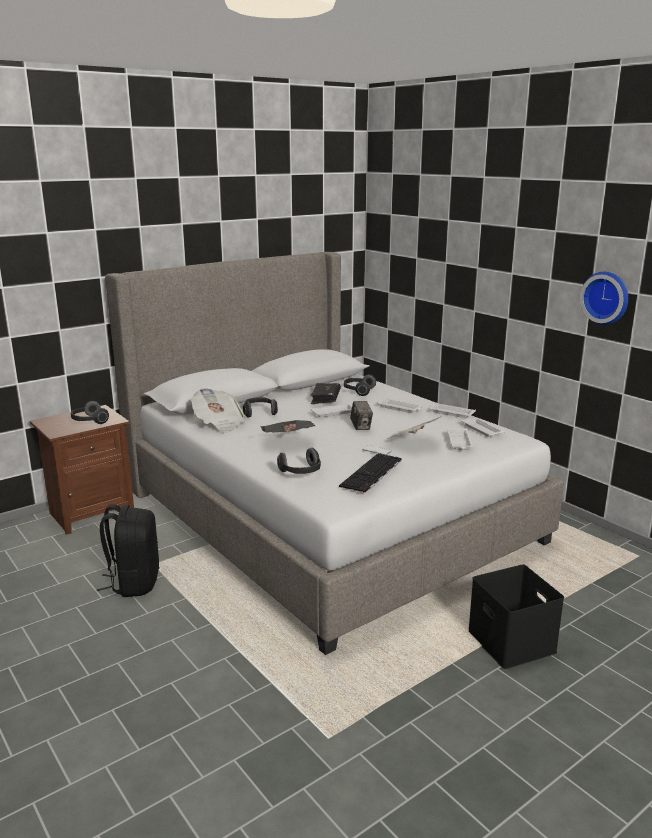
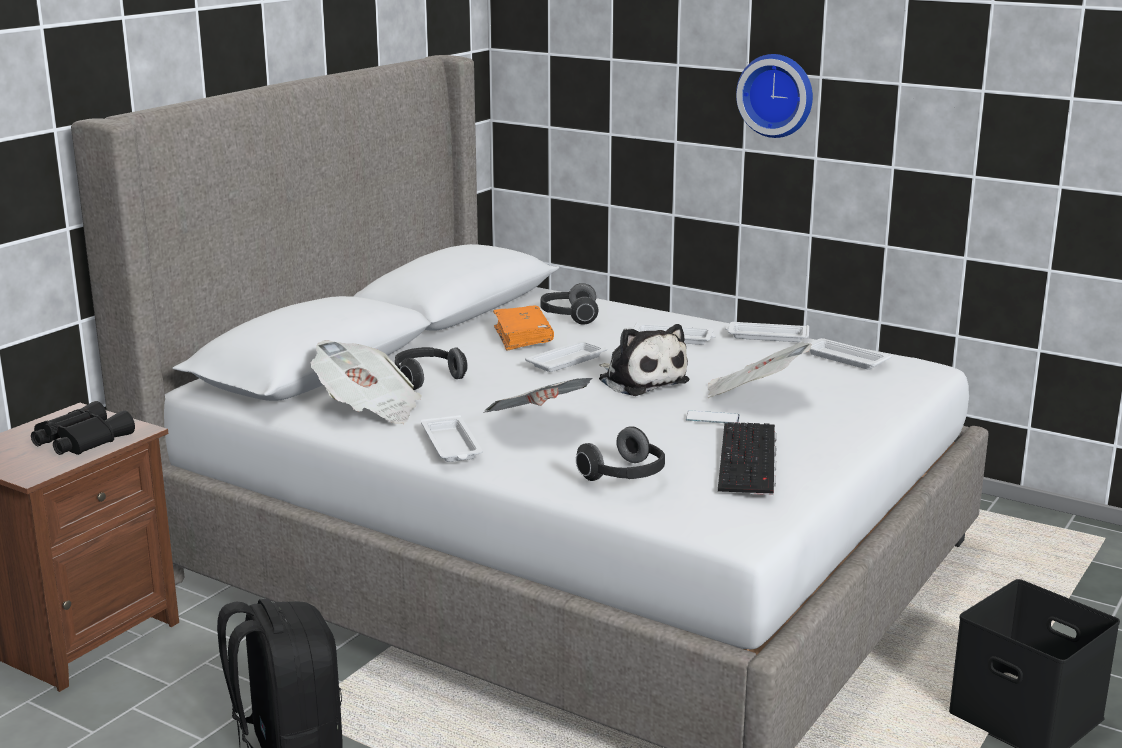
camera: 20 degrees left, 0 degrees up
(89, 421) = (79, 440): headphones -> black binoculars
(325, 398) = (523, 337): black book -> orange book
(361, 427) = (640, 380): camera -> plush toy
(459, 442) = (833, 384): white tray -> white tray (451, 445)
(606, 297) = (1013, 108): wall clock -> wall clock (777, 95)

